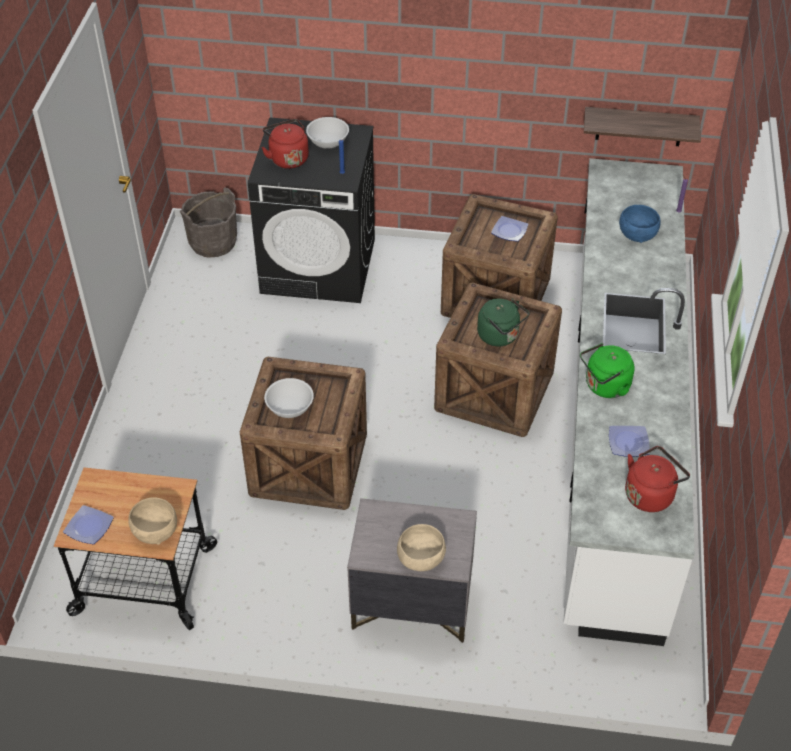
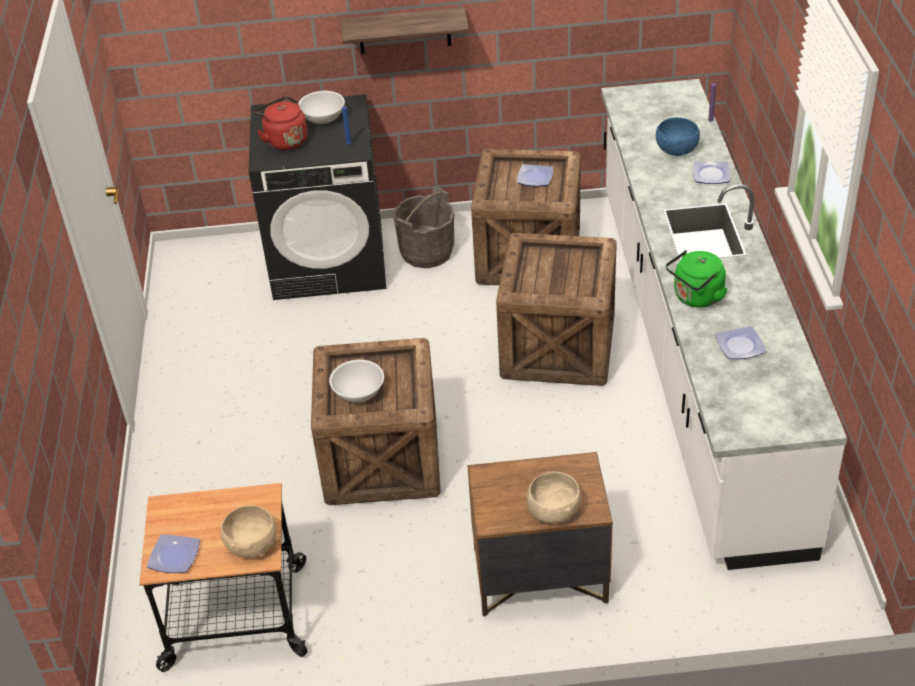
camera: 10 degrees left, 5 degrees down
(213, 242) = (205, 259): grey bucket -> grey bucket (426, 252)
(411, 603) = (539, 576): grey nightstand -> brown nightstand
(500, 336) = (561, 279): green kettle -> none
(639, 126) = (647, 44): shelf -> shelf (404, 30)
(650, 494) = (781, 390): red kettle -> none
(660, 266) = (710, 174): none -> plate

